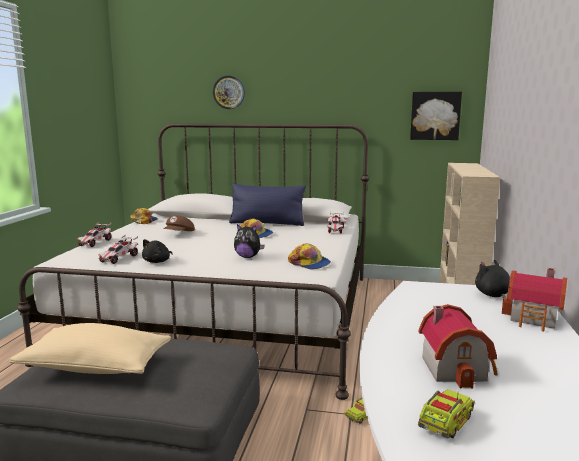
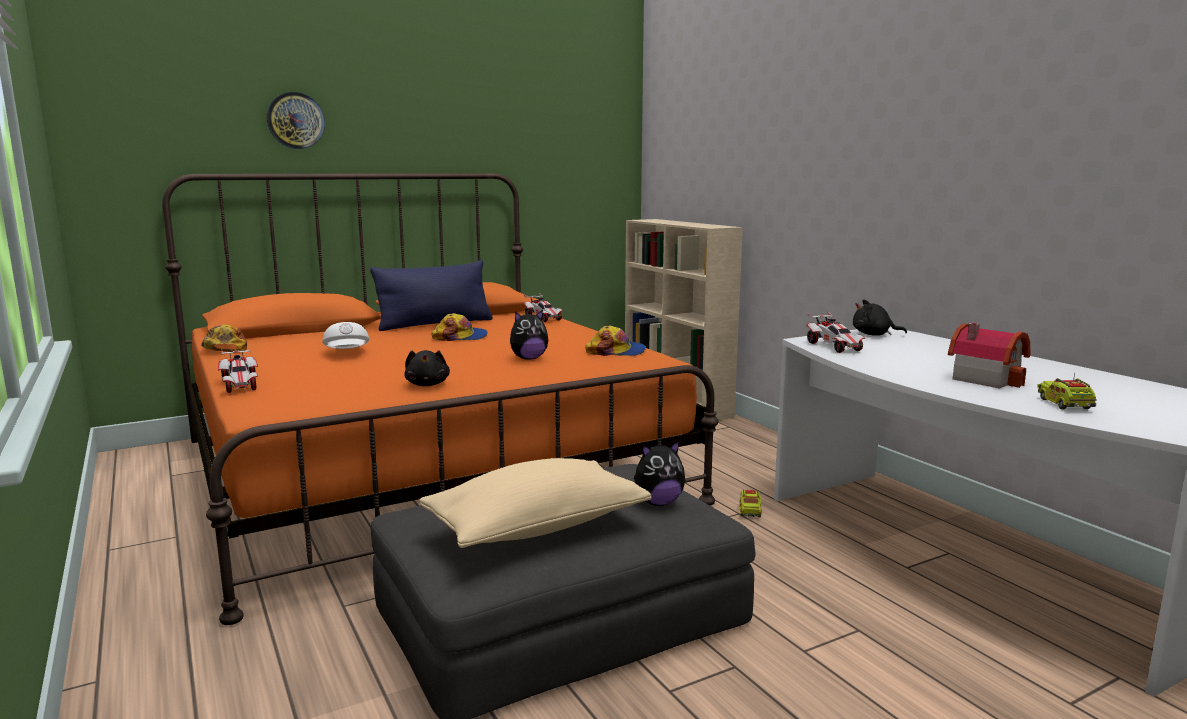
camera: 40 degrees left, 0 degrees up
(119, 259) = (356, 393): toy car -> toy car (834, 347)
(179, 234) = (347, 353): brown cap -> white cap
(183, 379) = (658, 502): none -> plush toy
(229, 314) = (424, 469): white bed -> orange bed
(435, 116) = (591, 161): picture -> none
(535, 319) = (938, 343): toy house -> none

